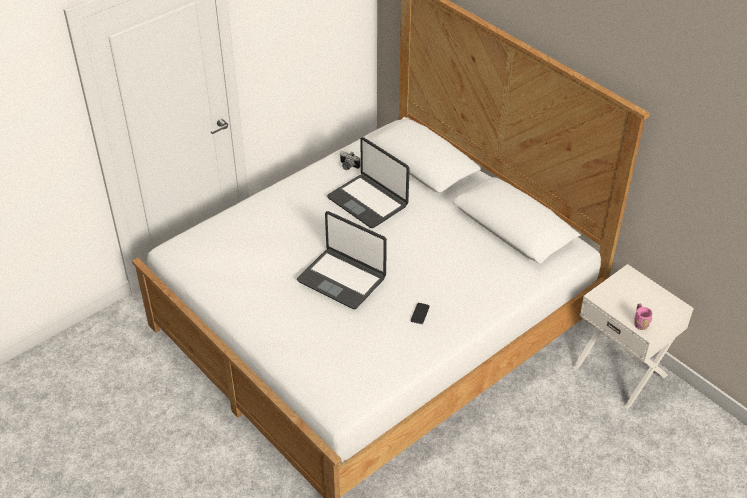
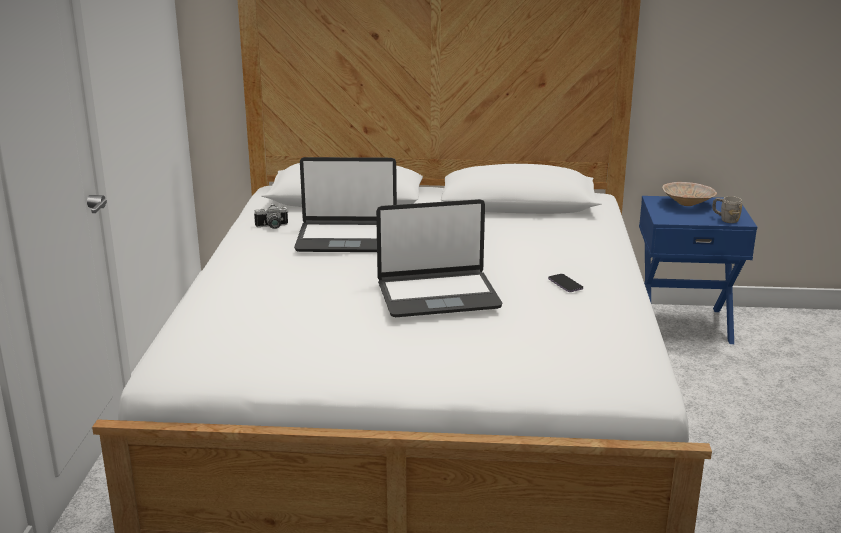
camera: 45 degrees left, 20 degrees down
(621, 370) = (683, 323): white nightstand -> blue nightstand
(640, 322) = (725, 219): pink mug -> grey mug
(643, 292) = (688, 204): none -> beige bowl

